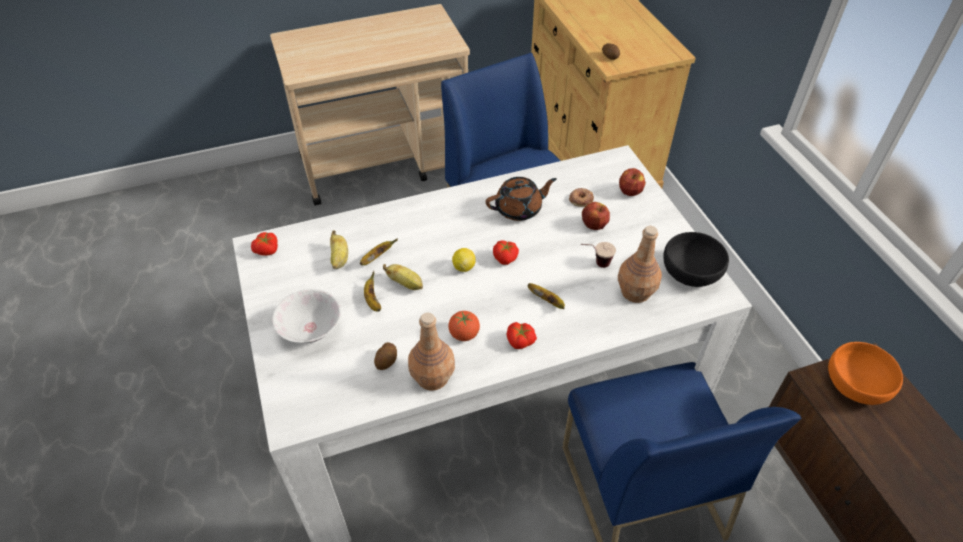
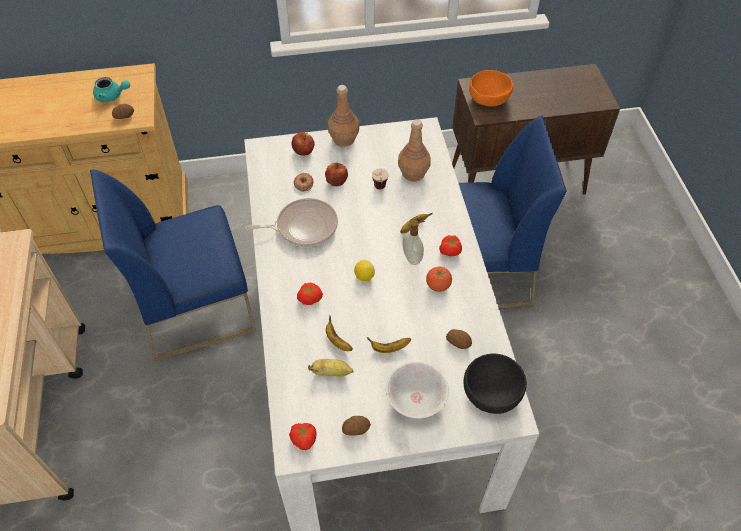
camera: 80 degrees left, 5 degrees up
(277, 286) = (356, 428): none -> potato
(406, 284) = (375, 321): banana -> none
(432, 376) = (477, 312): brown bottle -> brown bottle (343, 139)
(500, 306) = (413, 257): none -> soap dispenser
(506, 258) = (360, 246): tomato -> tomato (310, 297)
(519, 209) = (303, 227): brown teapot -> frying pan
(633, 44) = (112, 96): none -> turquoise teapot
(691, 273) = (401, 138): black bowl -> black bowl (492, 392)

